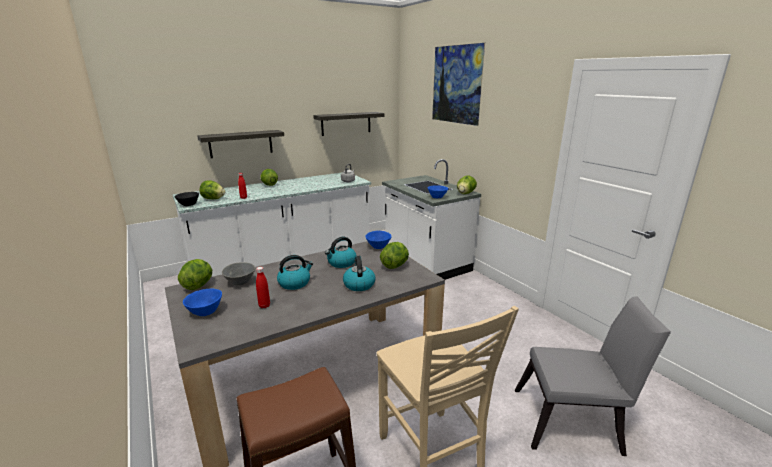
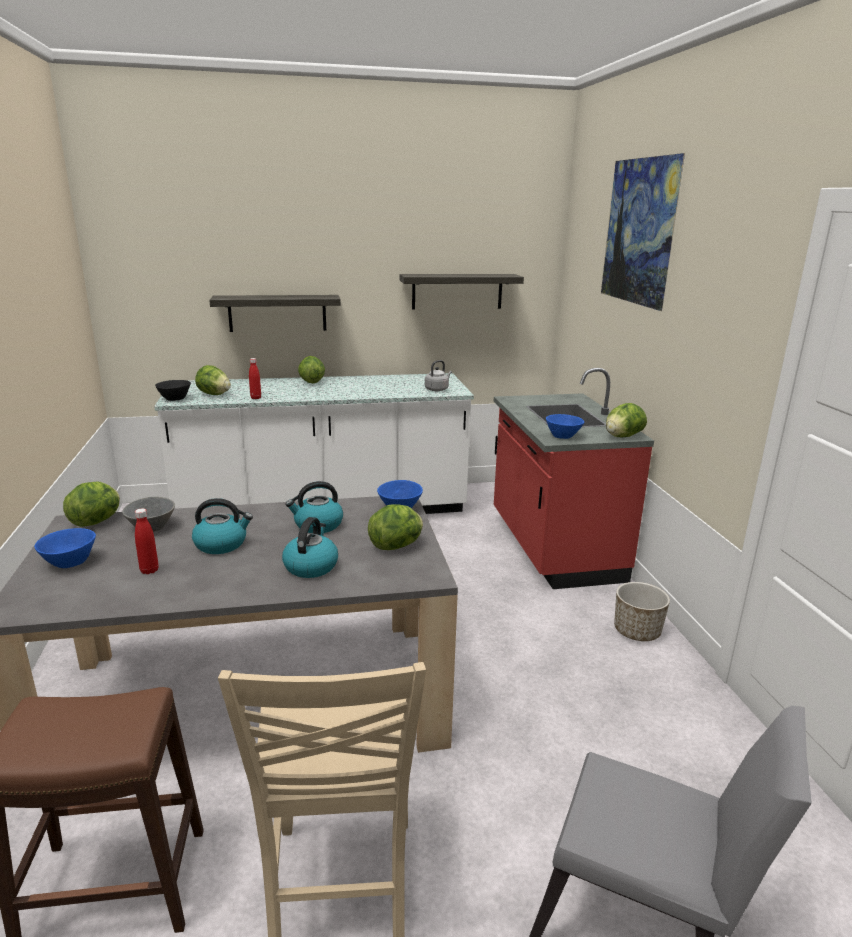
camera: 20 degrees right, 0 degrees up
(425, 261) = (553, 548): white counter -> red counter
(490, 293) = (637, 631): none -> planter

